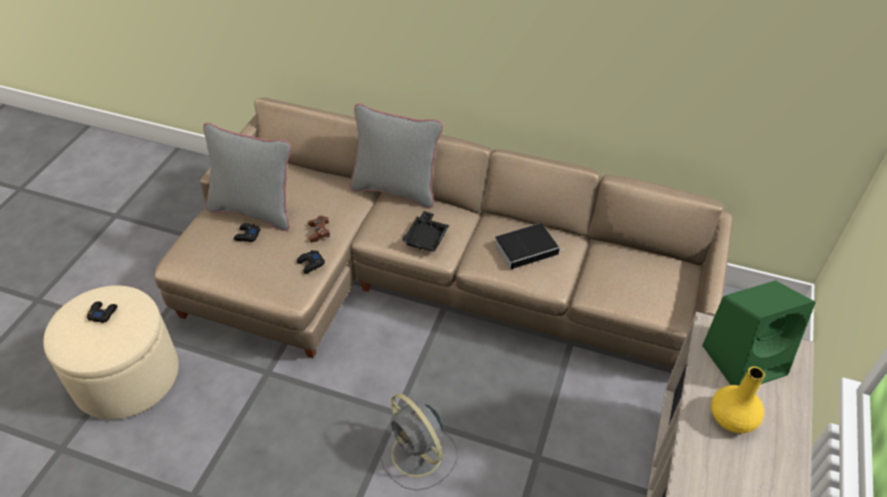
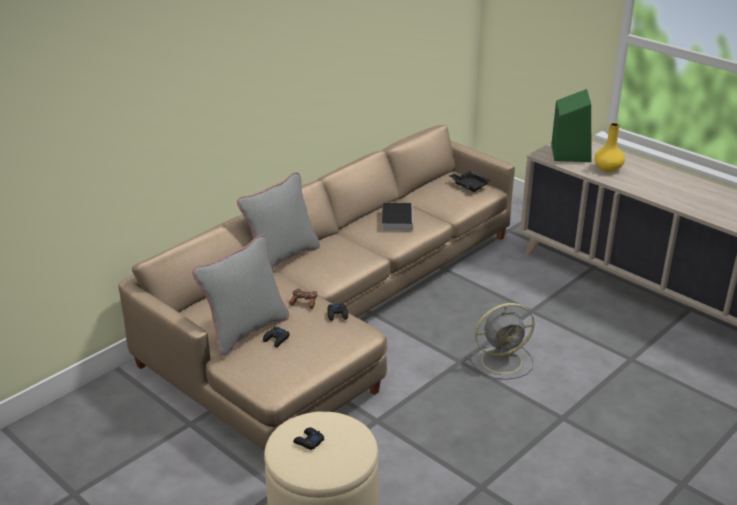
camera: 65 degrees left, 15 degrees down
(426, 238) = (351, 256): black tray -> black tray (469, 185)

